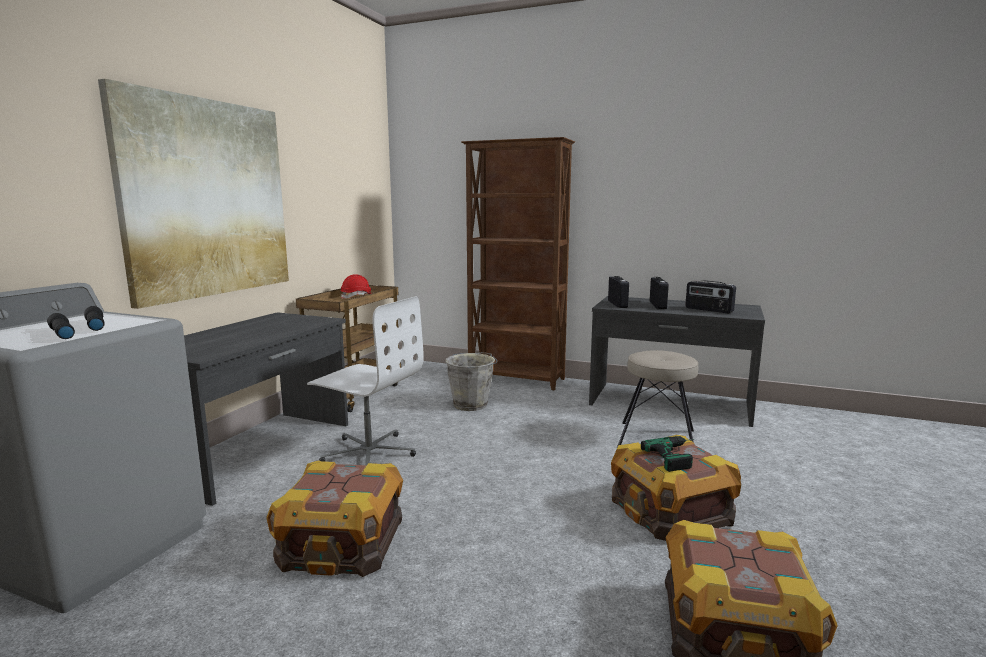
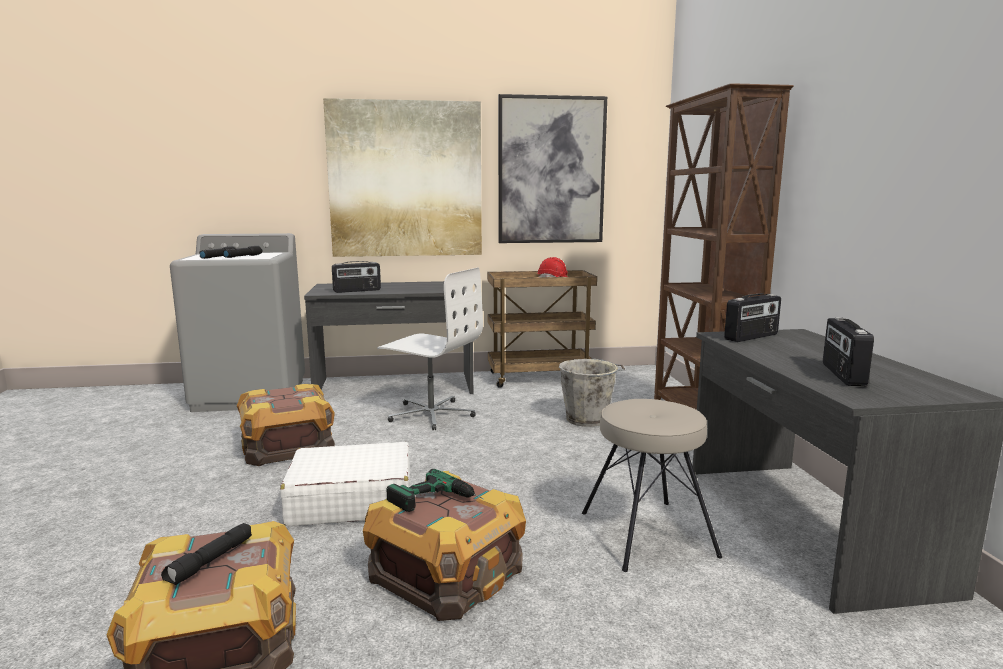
camera: 60 degrees right, 0 degrees up
(327, 190) = (551, 170): none -> picture
(369, 452) = (431, 414): white office chair -> white office chair turned 60 degrees counterclockwise
(521, 527) = (350, 500): none -> white suitcase
(658, 305) = (799, 351): radio -> radio (357, 291)
(751, 554) = (211, 561): none -> black flashlight

